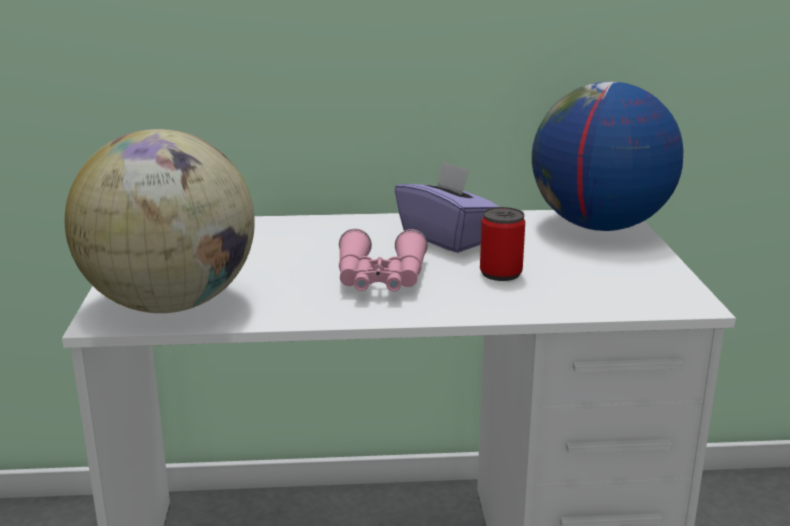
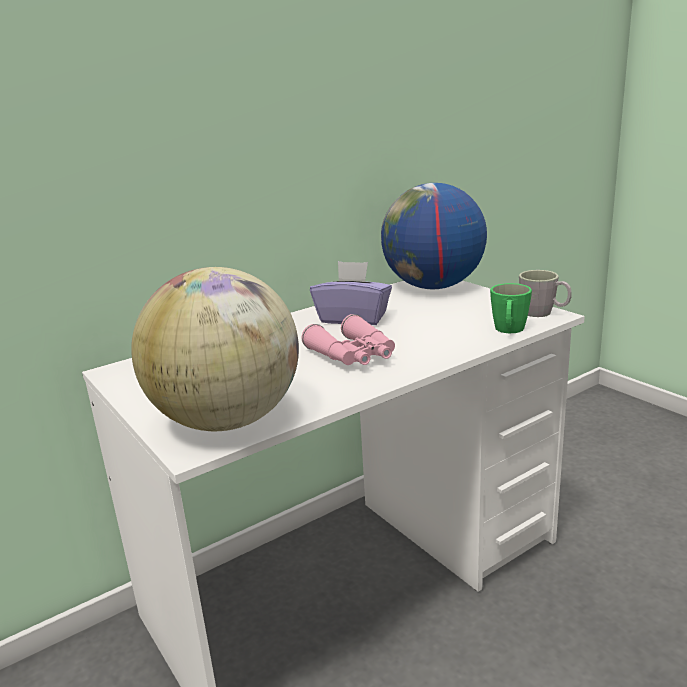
camera: 30 degrees left, 0 degrees up
(500, 273) = (423, 329): can -> none
(599, 305) = (509, 331): none -> green mug
(683, 298) = (543, 313): none -> grey mug

